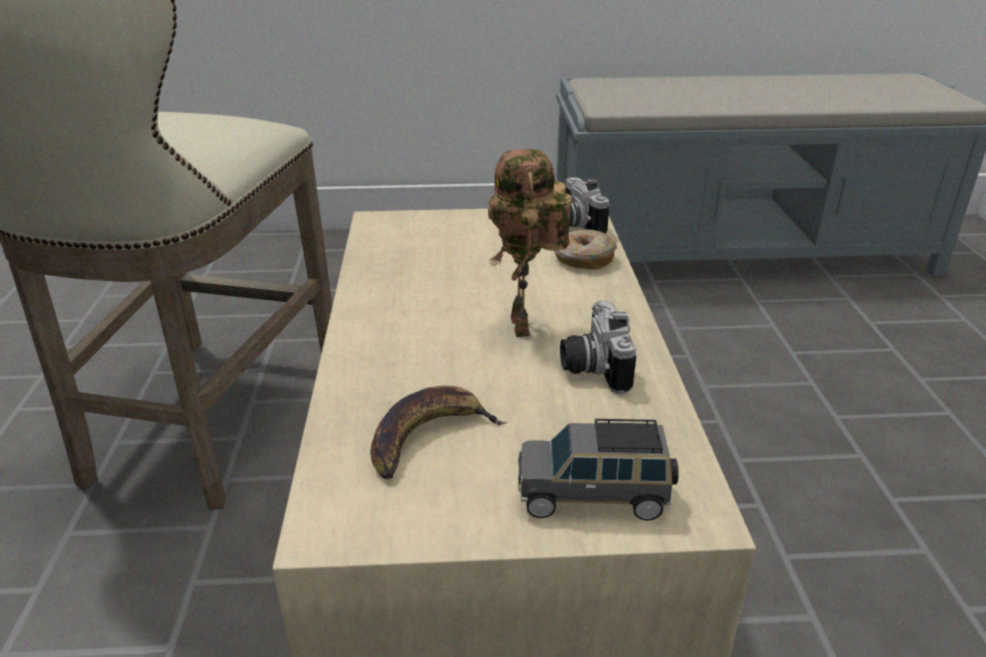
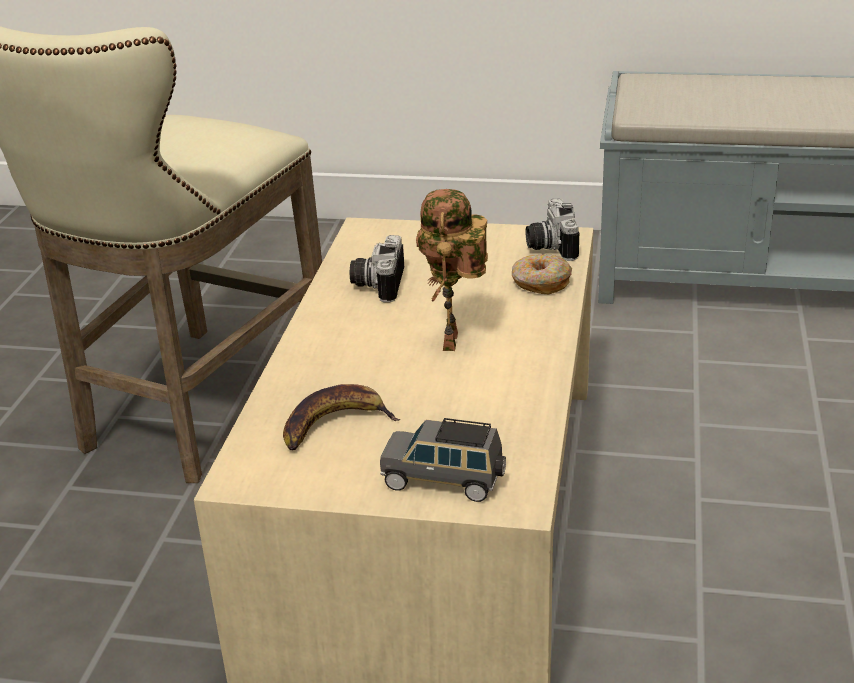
camera: 15 degrees right, 0 degrees up
(591, 367) = (494, 383): camera -> camera (377, 284)

